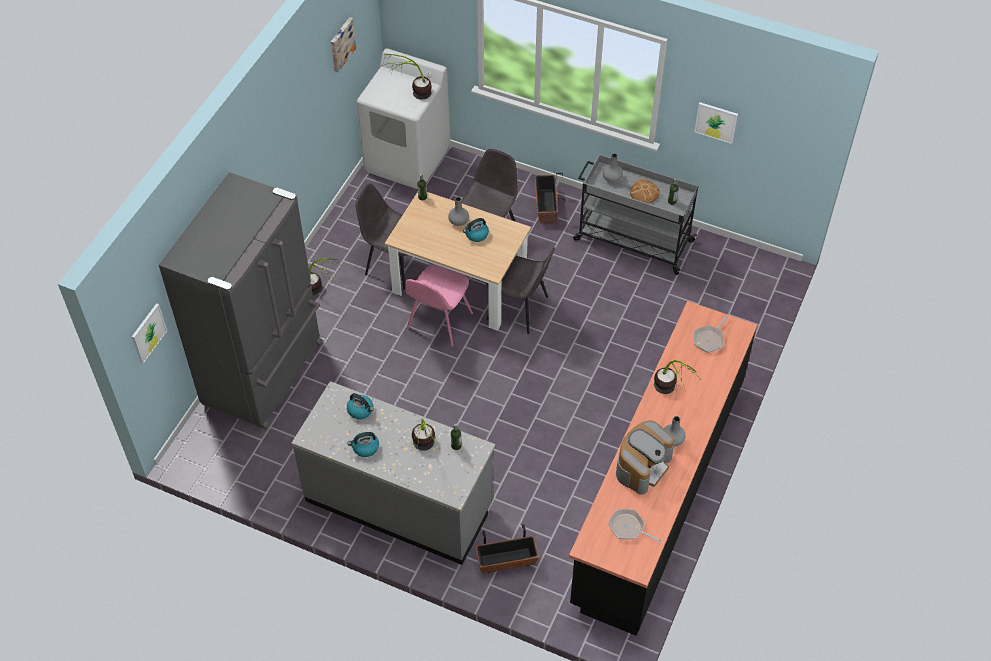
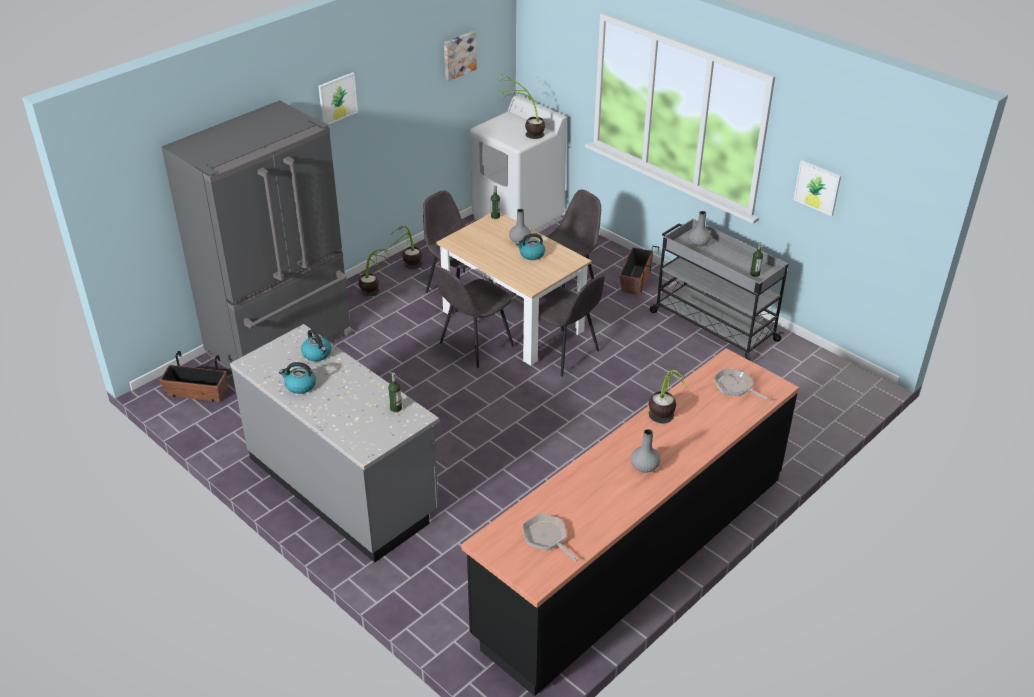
camera: 20 degrees right, 15 degrees down
(148, 333) = (138, 222): picture -> picture (337, 98)
(424, 452) = (358, 405): potted plant -> potted plant (409, 270)
(438, 322) = (475, 345): pink chair -> grey chair
(506, 561) = (425, 573): planter -> planter (197, 393)
(642, 466) = (596, 482): coffee machine -> none
(644, 192) = (728, 261): bread -> none
(709, 339) = (735, 387): frying pan -> frying pan turned 75 degrees clockwise

